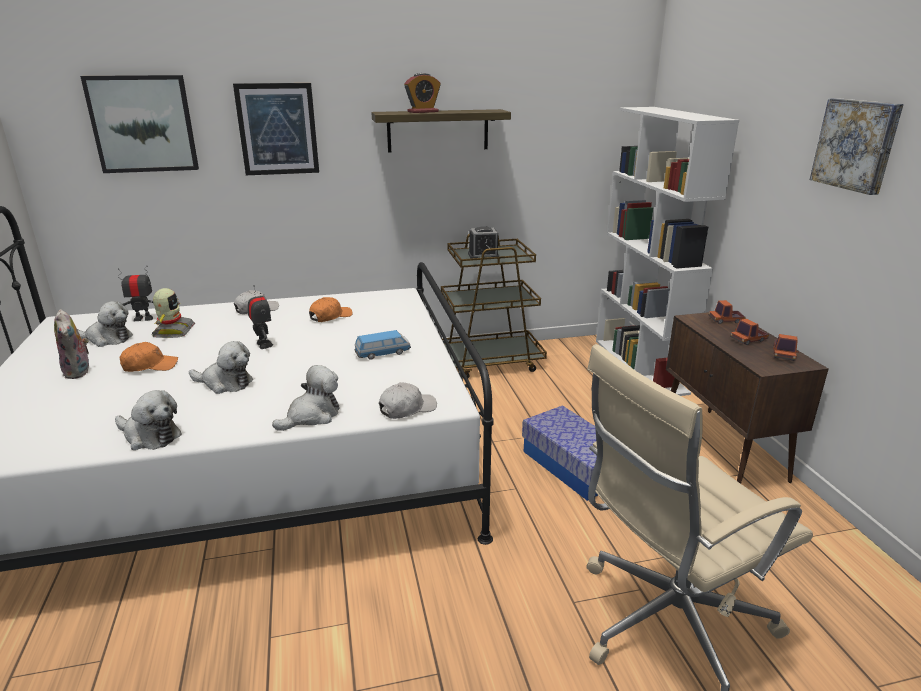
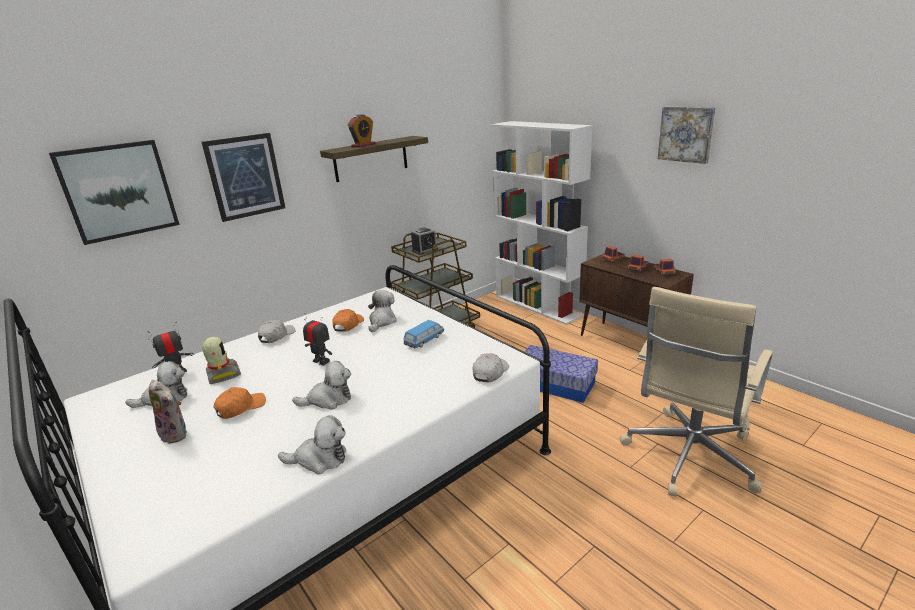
camera: 25 degrees left, 0 degrees up
(312, 416) = (430, 400): plush toy -> plush toy (382, 321)

